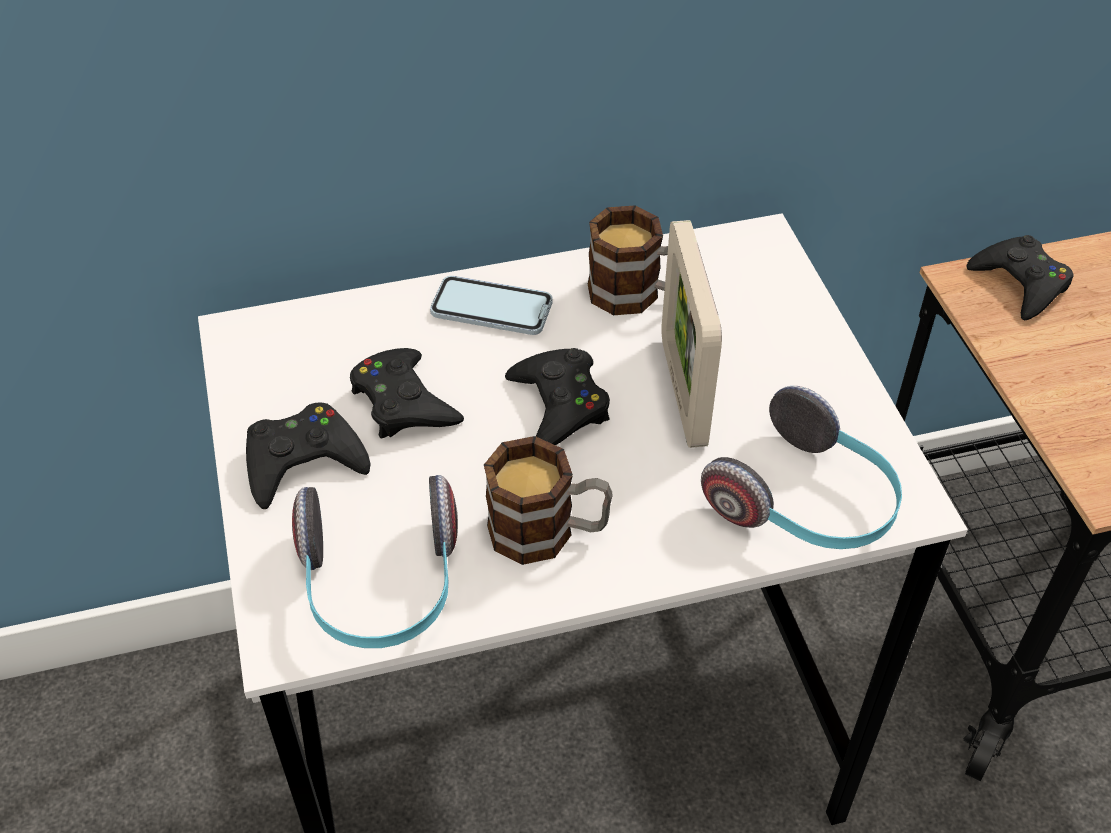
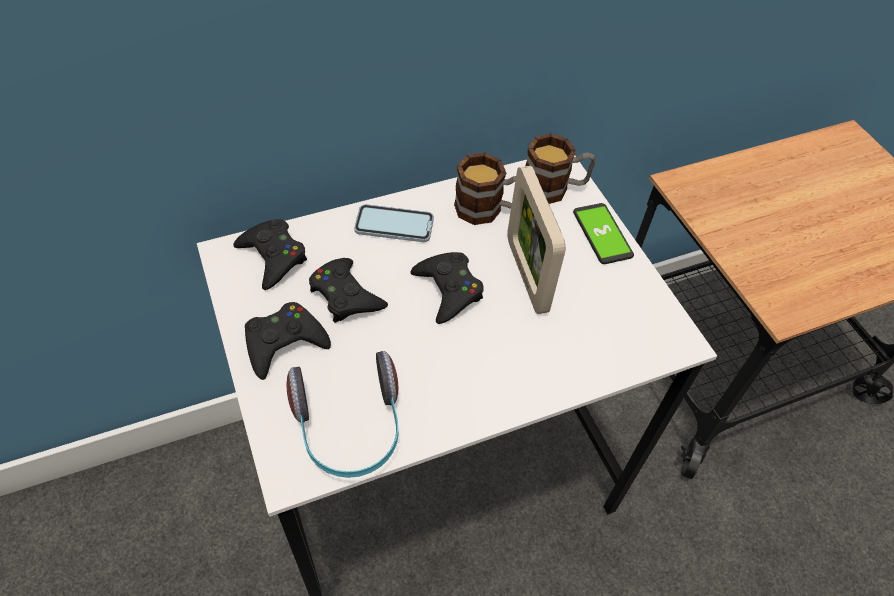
camera: 10 degrees left, 5 degrees up
(548, 532) = (455, 380): mug -> mug (554, 188)
(807, 504) = (616, 346): headphones -> none
(812, 340) = (602, 234): none -> phone
(1020, 284) = (711, 183): black game controller -> black game controller (273, 257)

